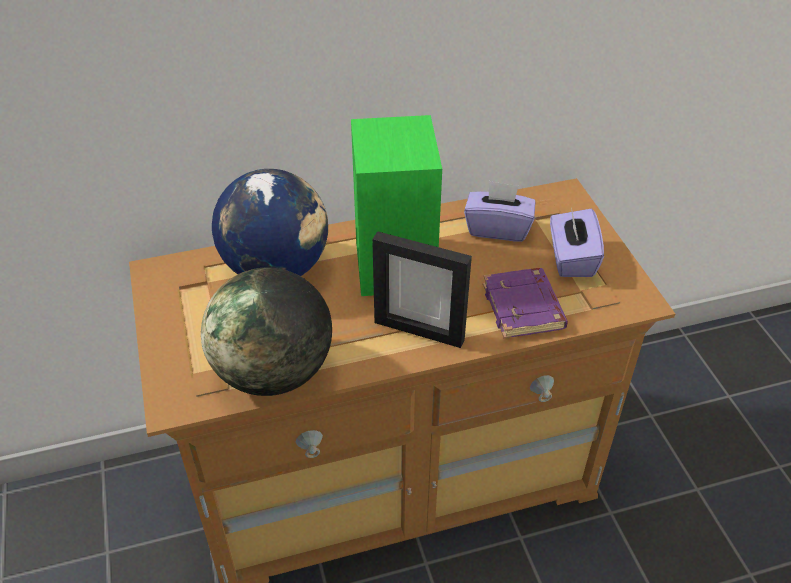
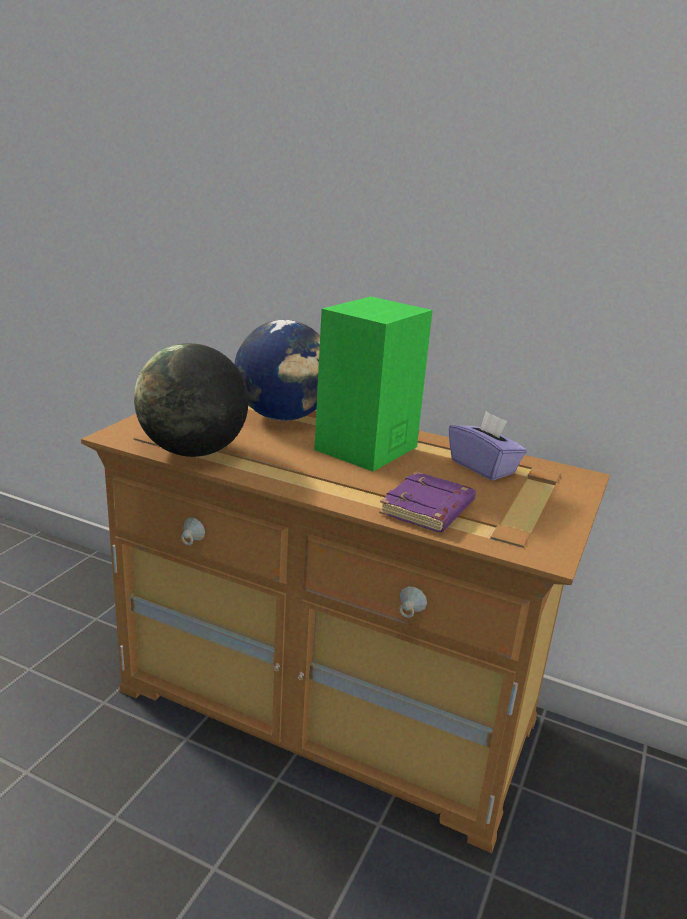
camera: 40 degrees right, 20 degrees down
(419, 329) = (324, 480): picture frame -> none
(571, 259) = (521, 507): purple tissue box -> none

